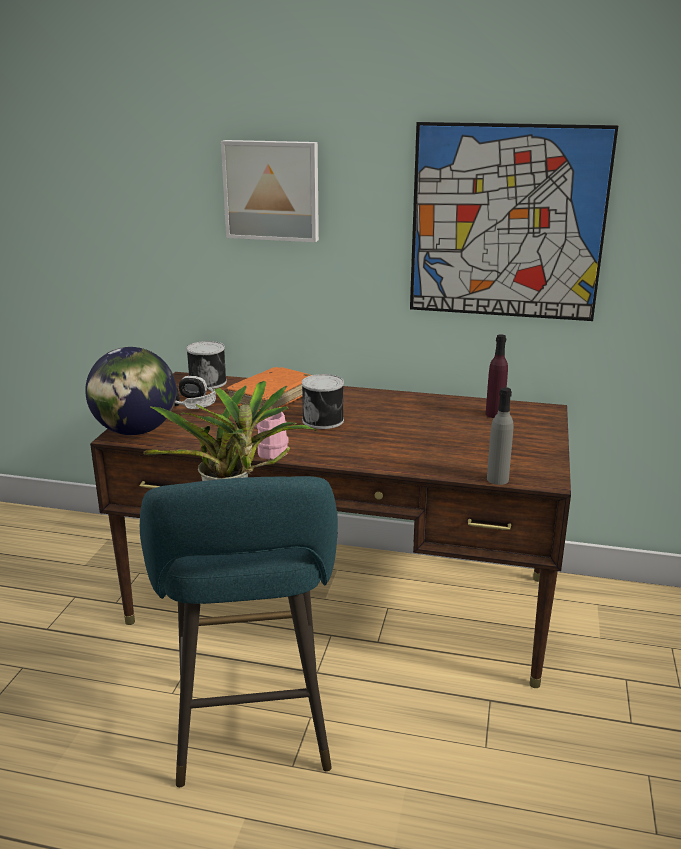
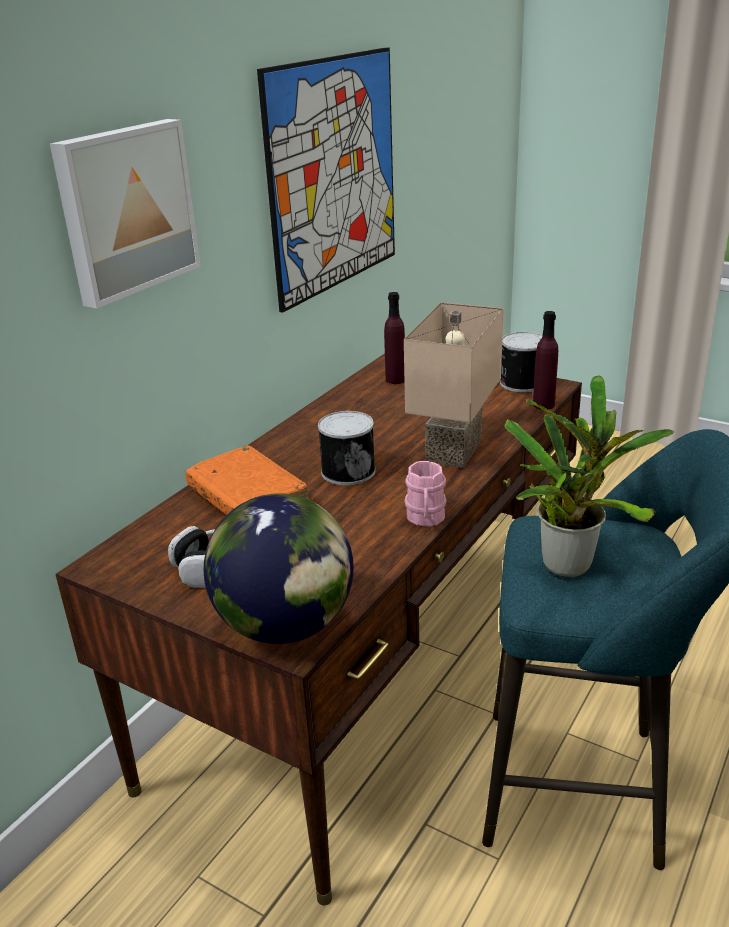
camera: 70 degrees left, 5 degrees up
(208, 382) = (137, 544): can -> can (521, 382)
(377, 452) = (457, 452): none -> beige table lamp
(497, 479) = (543, 405): grey bottle -> purple bottle

